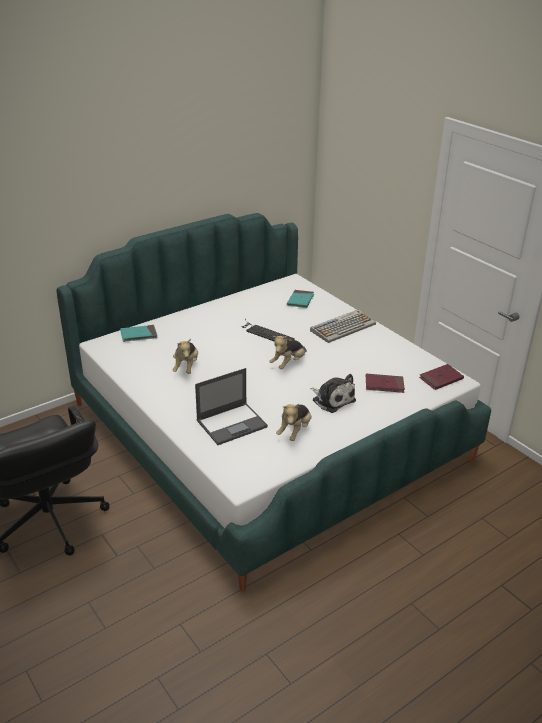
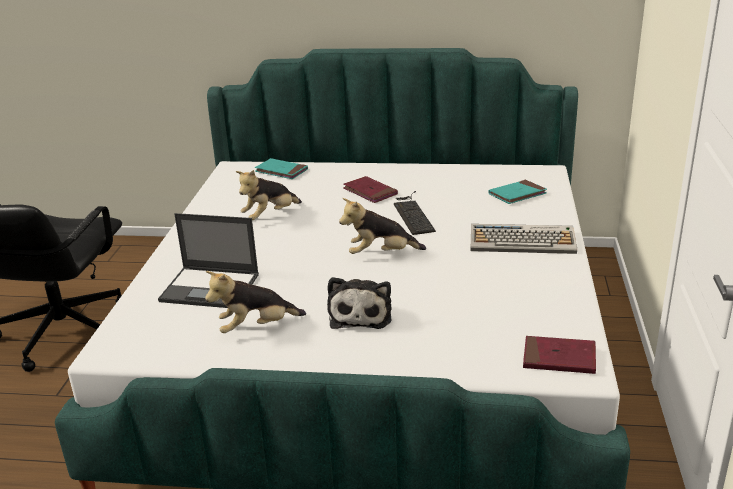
camera: 45 degrees right, 5 degrees down
(384, 385) = (459, 328): red book -> red book (370, 192)

